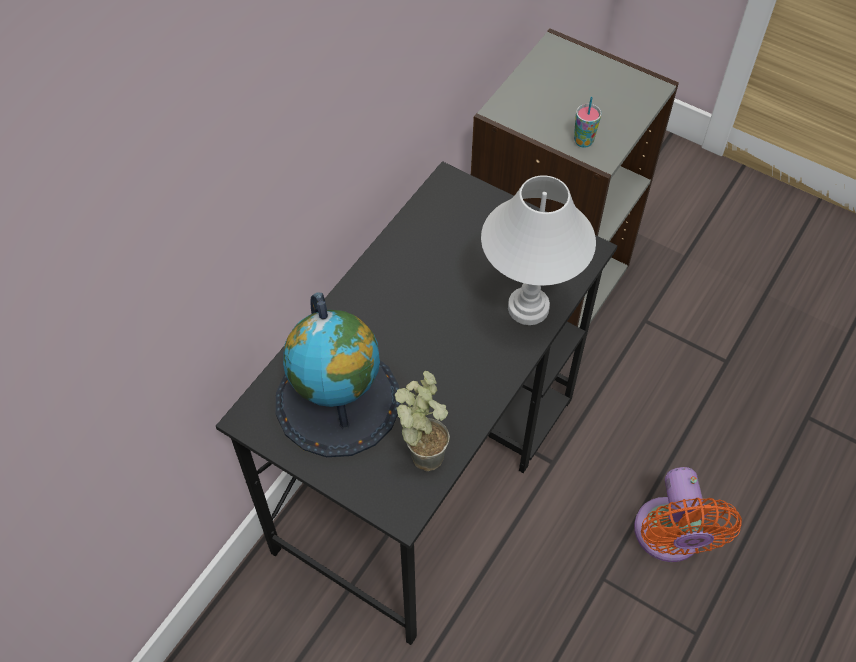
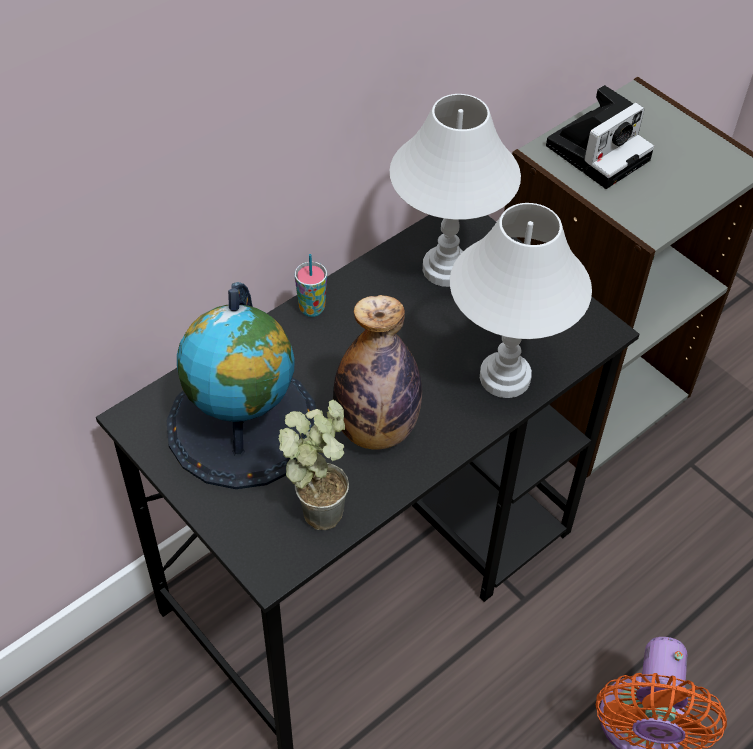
camera: 15 degrees right, 5 degrees down
(444, 376) = (376, 429): none -> bottle
(451, 228) = (445, 269): none -> white table lamp
(541, 99) = (599, 150): none -> camera
(583, 141) = (634, 206): cup -> cup (312, 308)

